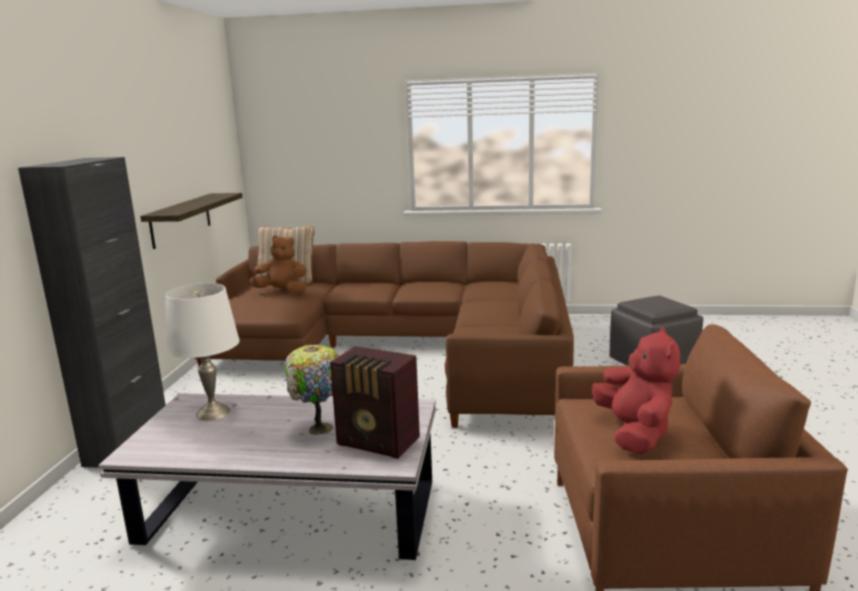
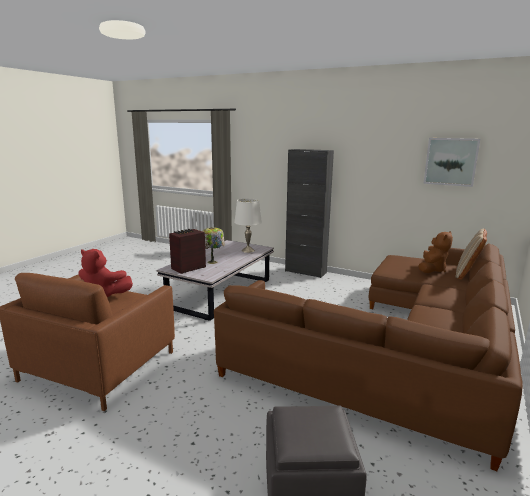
camera: 110 degrees right, 0 degrees up
(181, 219) = (414, 199): shelf -> none
(194, 153) = (451, 161): none -> picture

